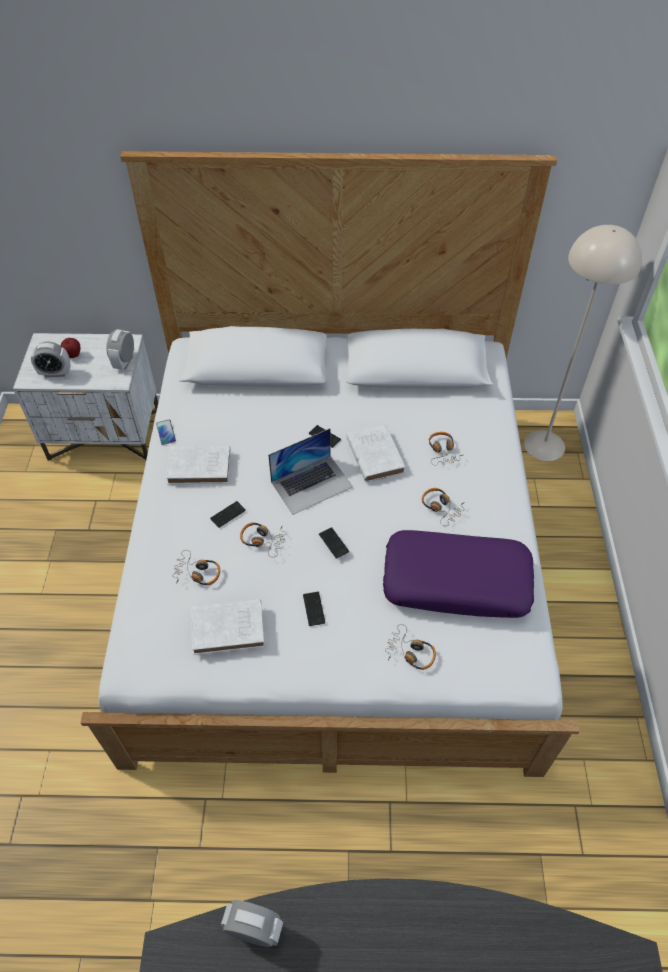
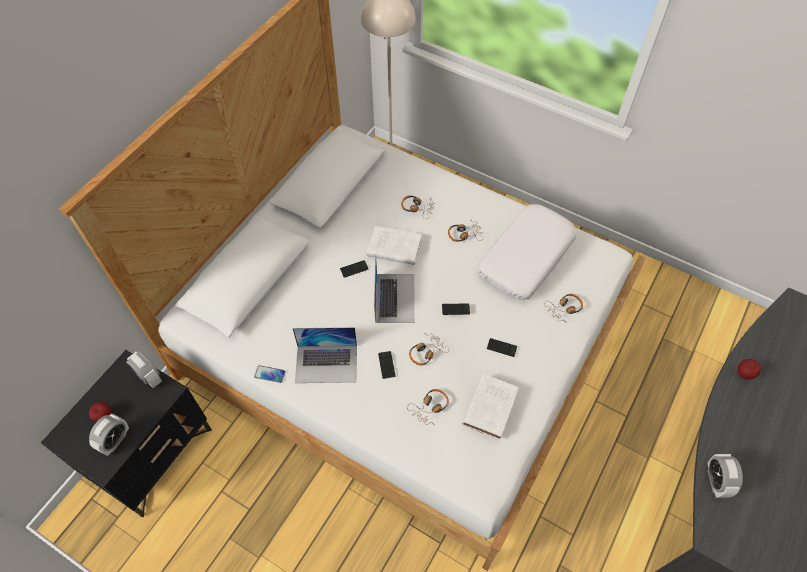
camera: 60 degrees left, 5 degrees up
(106, 435) = (152, 453): white nightstand -> black nightstand
(201, 467) = (326, 363): white book -> laptop
(254, 929) = (715, 481): alarm clock -> alarm clock turned 45 degrees counterclockwise
(447, 917) = (744, 374): none -> apple
(456, 581) = (525, 257): purple pillow -> white pillow

